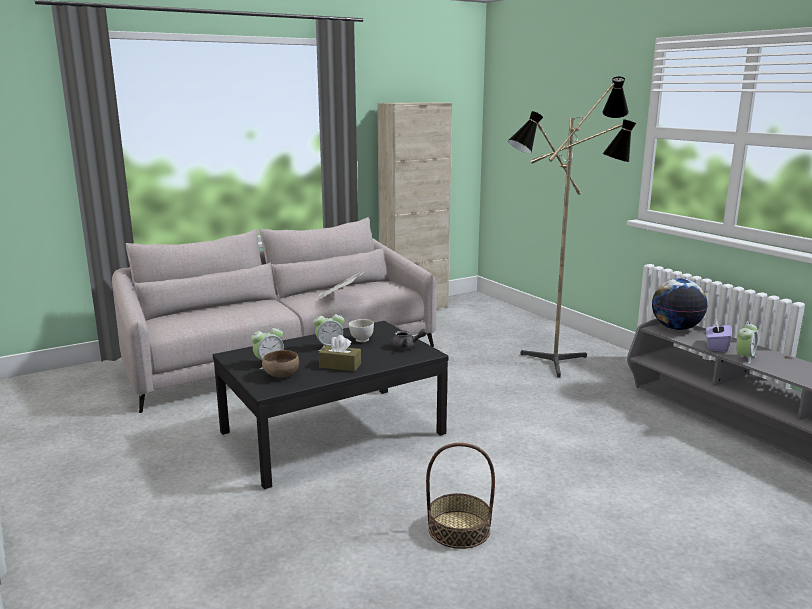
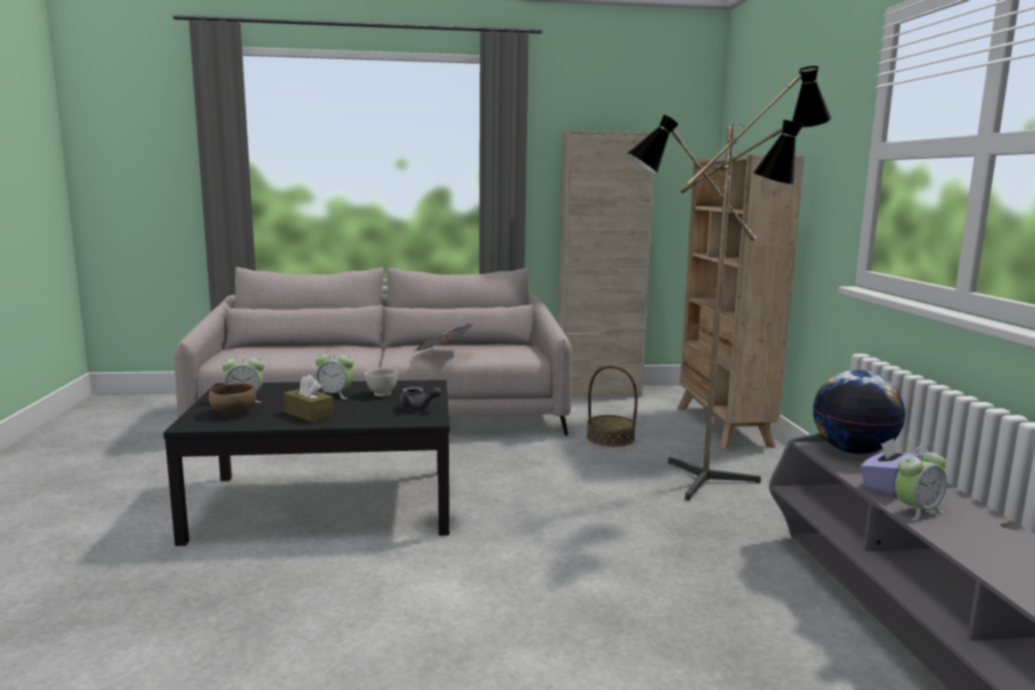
camera: 25 degrees right, 5 degrees down
(459, 529) = (303, 656): basket -> basket (610, 438)
(524, 321) = (722, 427): none -> beige bookcase

